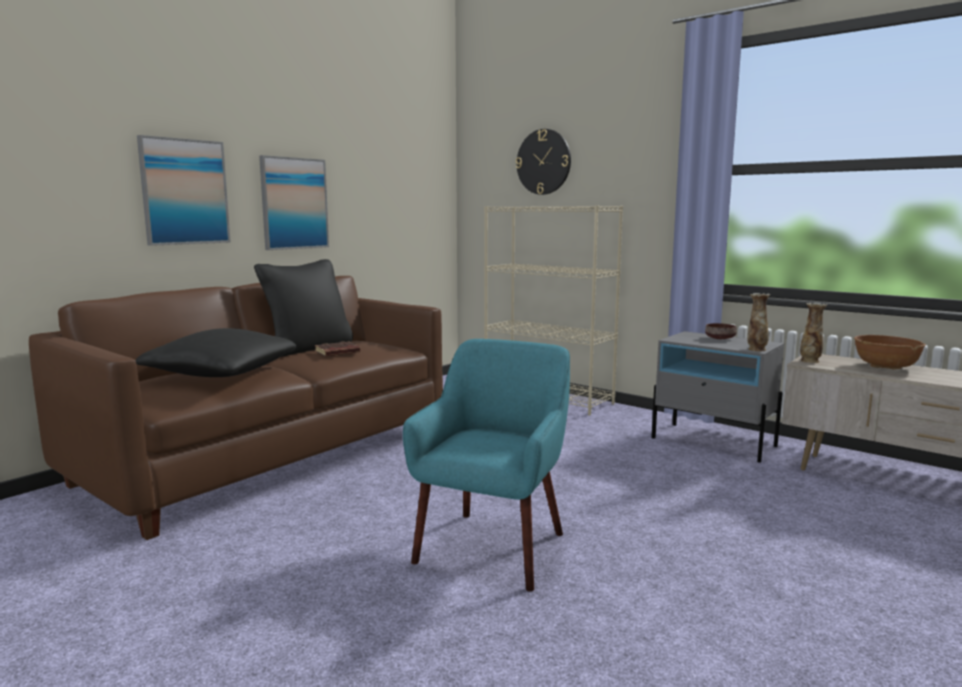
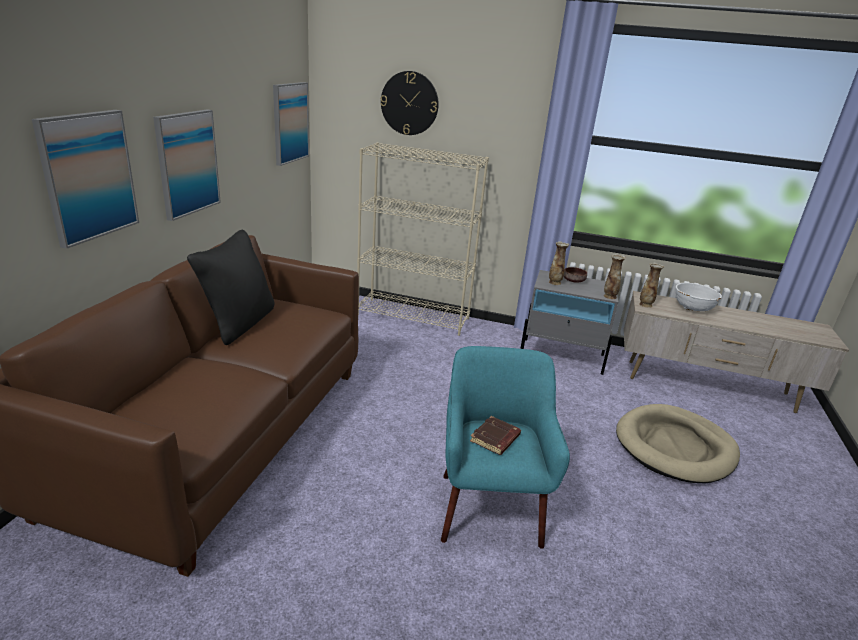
camera: 25 degrees left, 15 degrees up
(221, 373) = (199, 389): black pillow -> none
(337, 353) = (280, 332): brown book -> brown book (495, 439)
(428, 191) = (290, 122): none -> picture
(691, 338) = (554, 282): none -> vase
(817, 537) = (675, 447): none -> beige dog bed
(885, 367) = (692, 308): brown bowl -> white bowl

